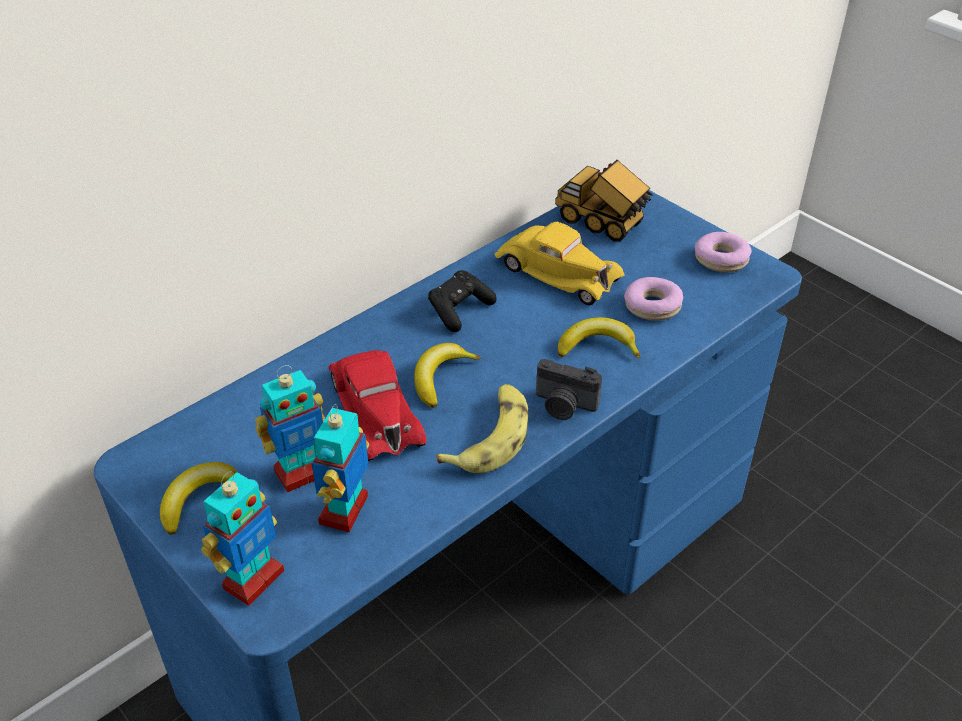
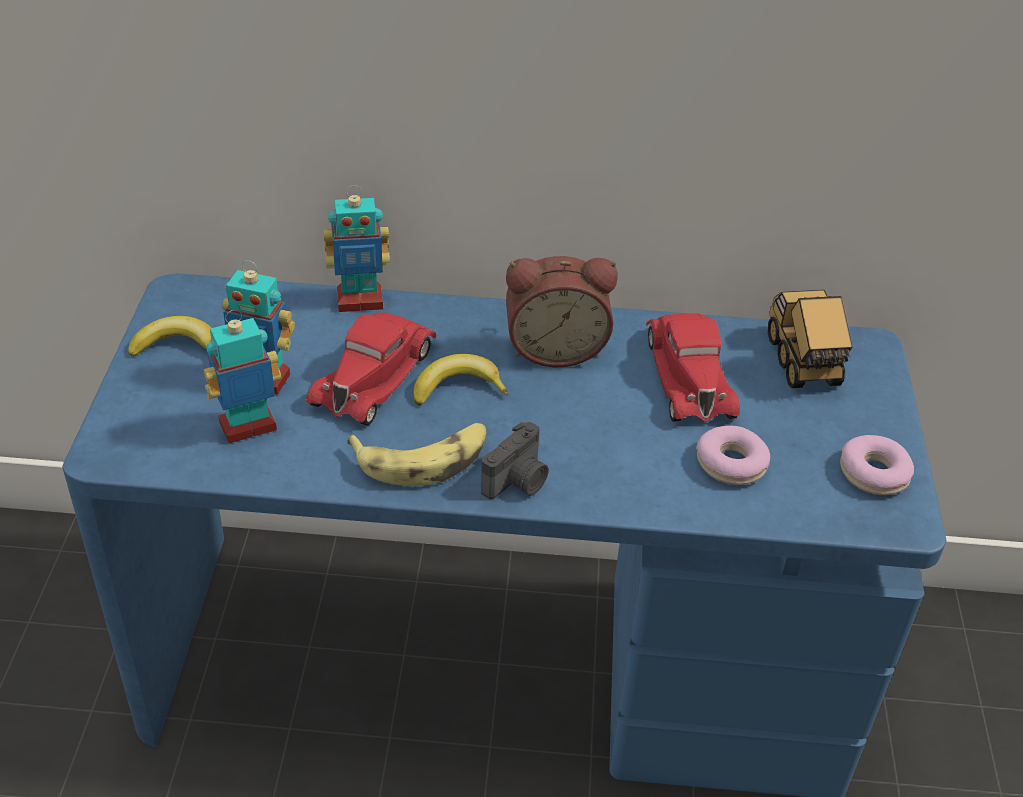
camera: 45 degrees right, 0 degrees up
(252, 579) = (131, 423): toy robot -> toy robot (359, 300)
(459, 310) = (555, 347): black game controller -> alarm clock
(557, 272) = (688, 375): yellow toy car -> red toy car
(564, 406) = (518, 482): camera -> camera turned 120 degrees counterclockwise
(597, 346) = (624, 459): banana -> none

